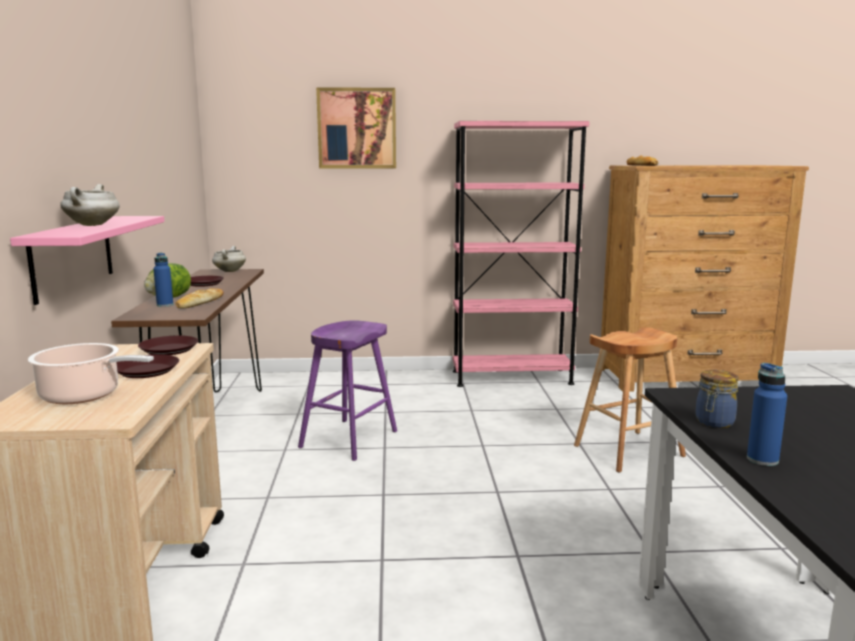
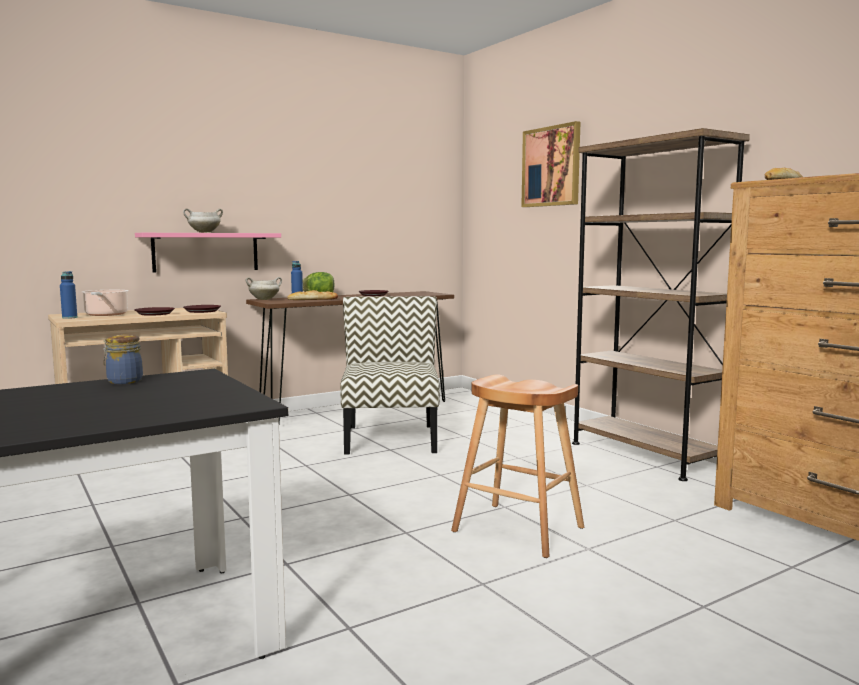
camera: 60 degrees right, 5 degrees down
(229, 271) = (427, 293): white cooking pot -> white cooking pot (264, 299)
(349, 439) = (390, 438): purple stool -> chair
(511, 377) = (644, 455): pink bookcase -> brown bookcase
(762, 460) = (35, 390): blue bottle -> blue bottle (69, 317)

